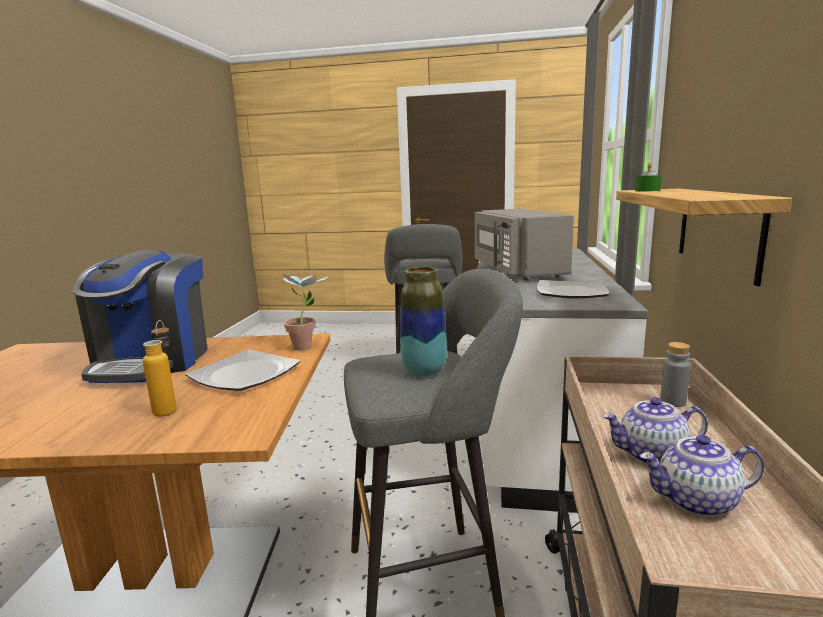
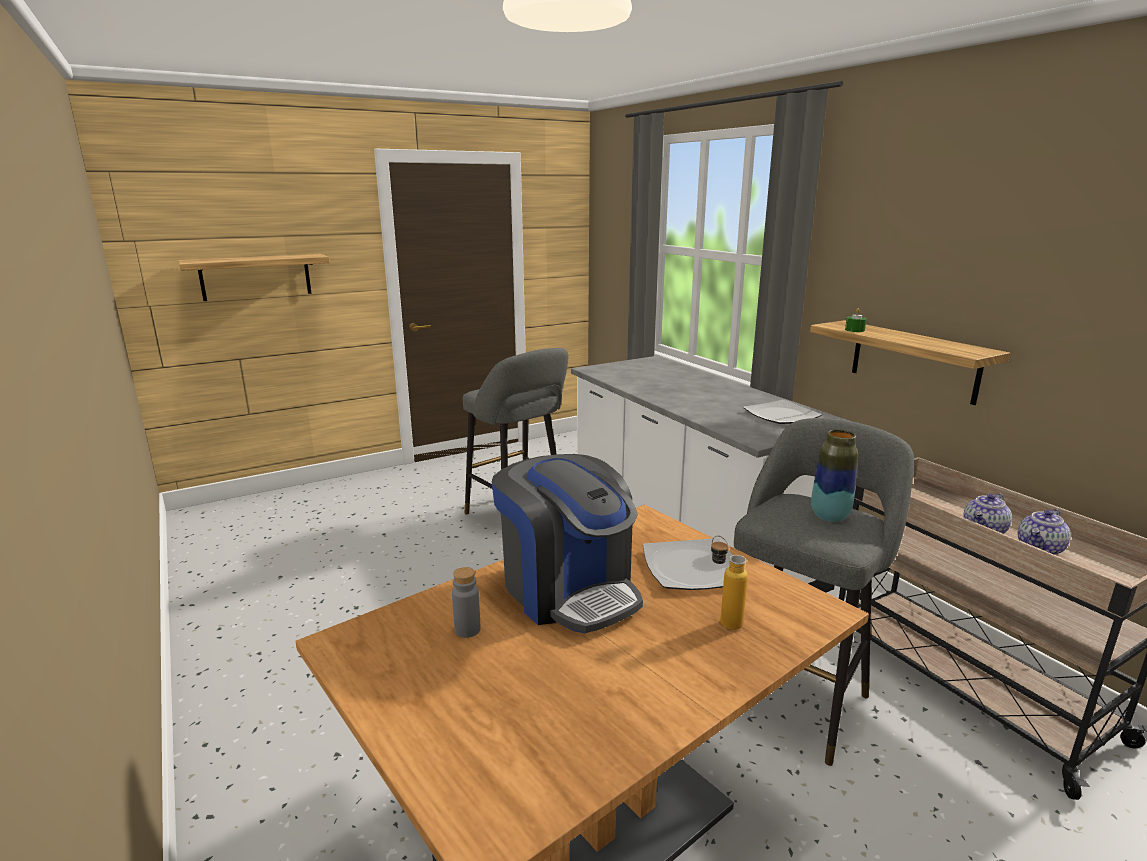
camera: 40 degrees left, 5 degrees up
(307, 345) = (663, 523): potted plant -> none
(316, 179) = (256, 277): none -> shelf
(517, 270) = (680, 395): grey microwave -> none
(673, 402) = (931, 492): grey bottle -> grey bottle (467, 630)

